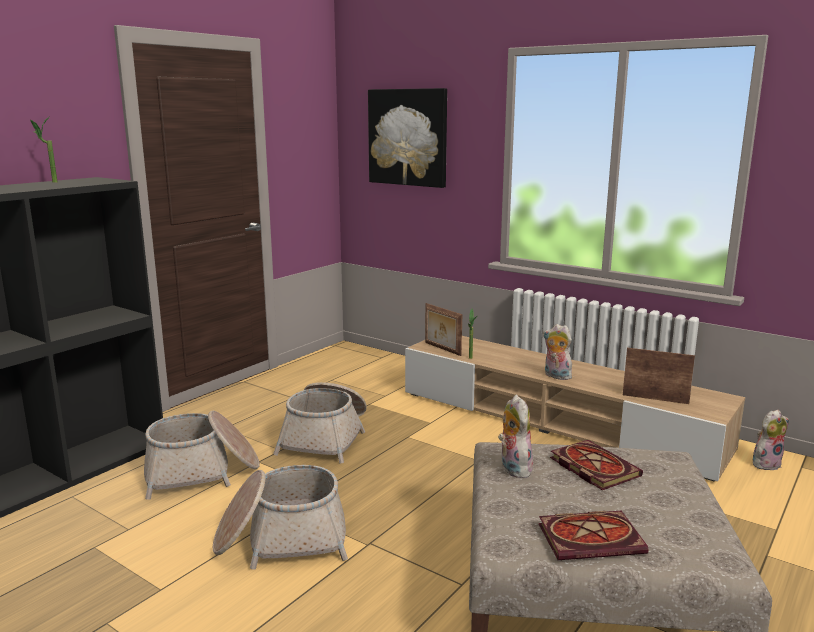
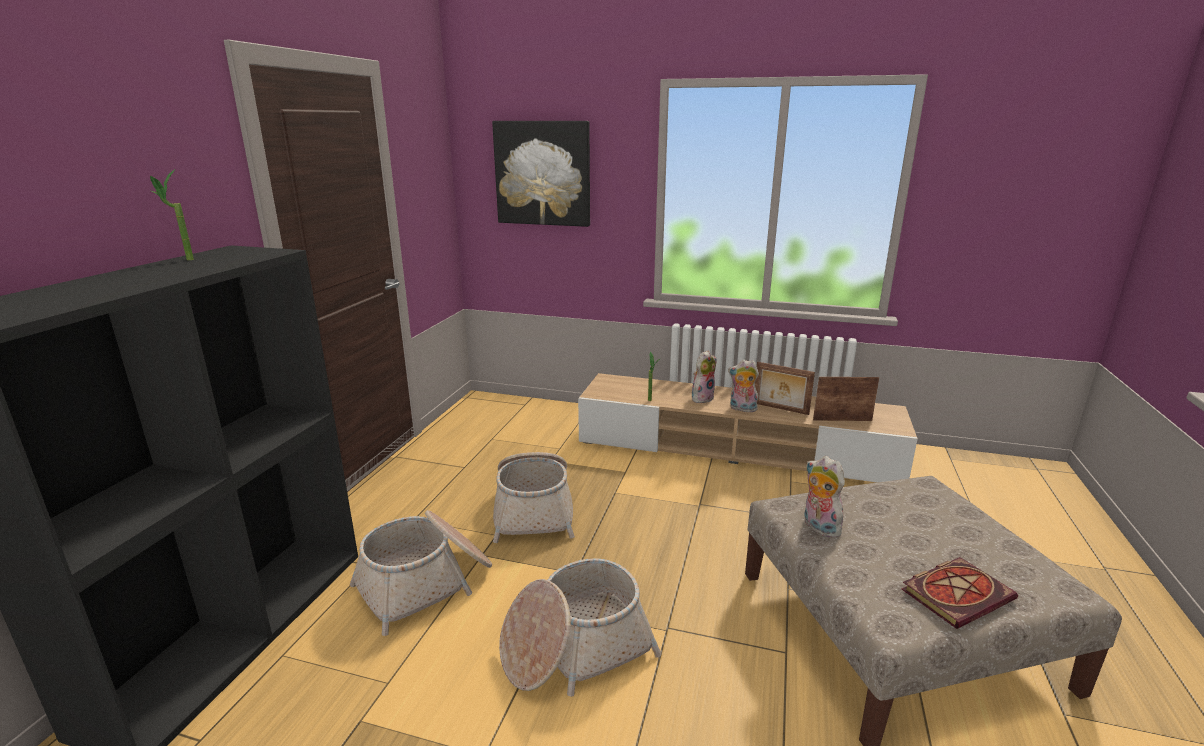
camera: 20 degrees left, 5 degrees up
(442, 349) = (614, 394): picture frame -> picture frame (780, 409)
(591, 467) = (880, 510): book -> none
(766, 463) = (924, 461): plush toy -> plush toy (702, 398)

